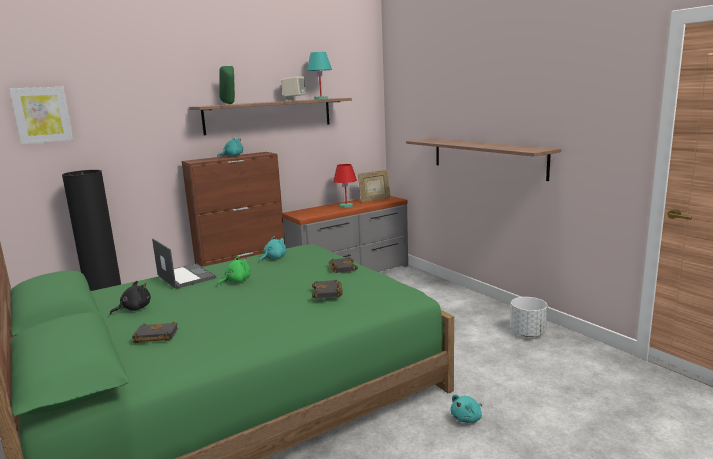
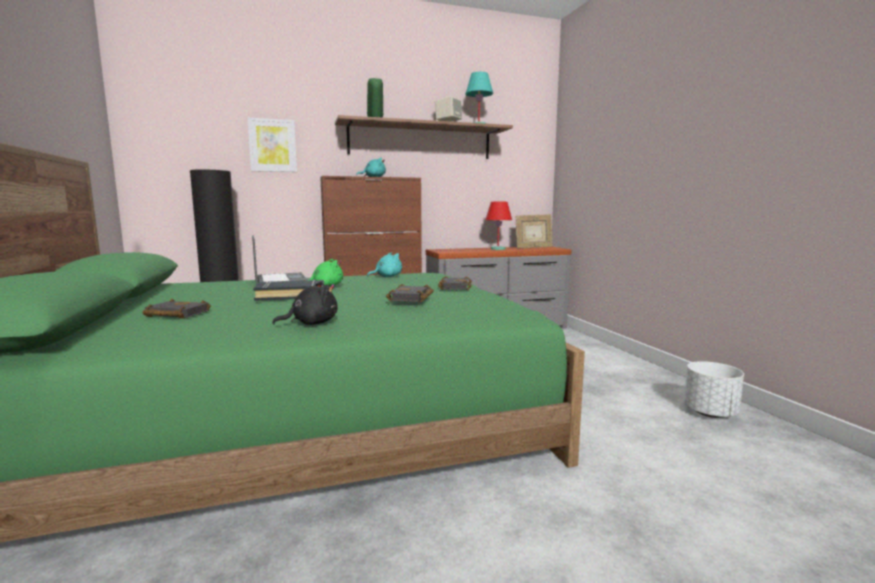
camera: 15 degrees right, 5 degrees down
(42, 115) = (185, 114): picture -> picture (272, 145)
(134, 309) = (194, 295): black plush toy -> black plush toy (311, 323)
(224, 299) = (291, 295): none -> black book
(467, 418) = (587, 508): turquoise plush toy -> none
(487, 157) = (670, 183): shelf -> none

